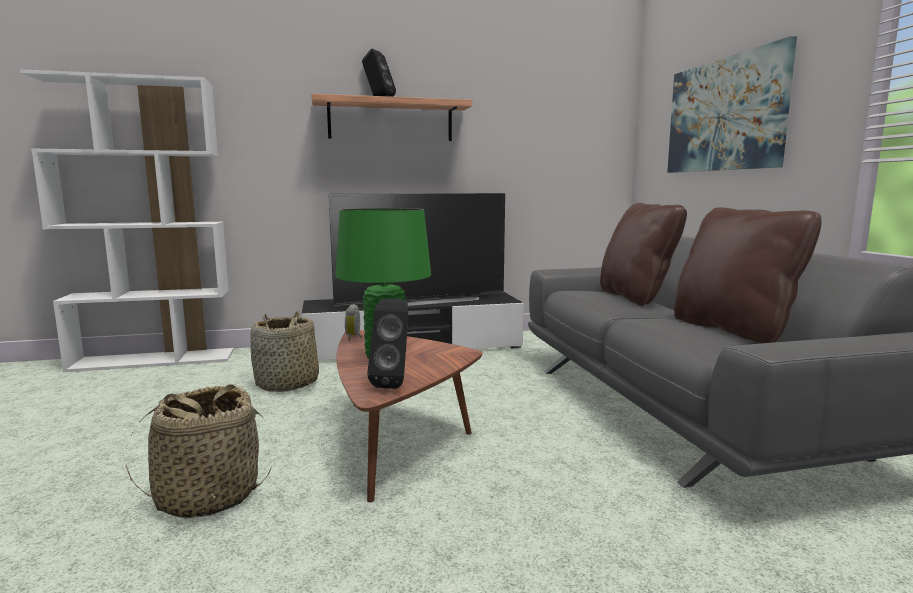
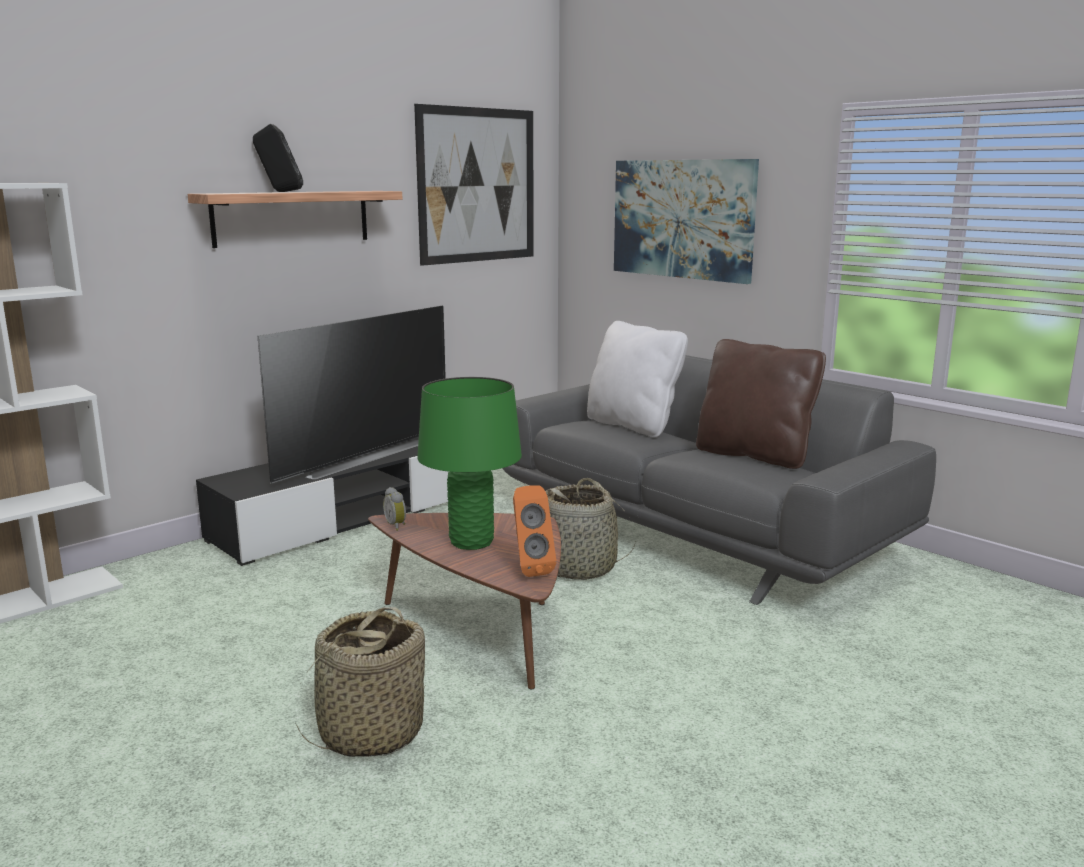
camera: 30 degrees left, 5 degrees up
(287, 384) = (263, 598): basket -> basket (580, 567)
(394, 383) = (529, 569): black speaker -> orange speaker
(554, 104) = (477, 185): none -> picture
(636, 297) = (633, 425): brown pillow -> white pillow

